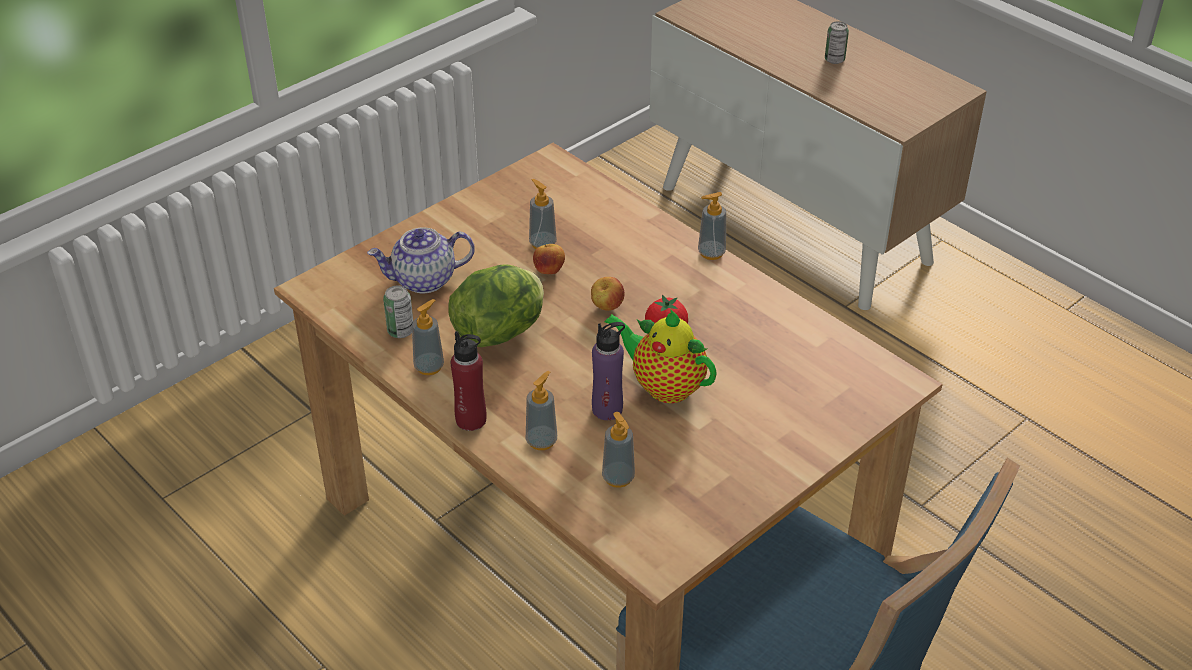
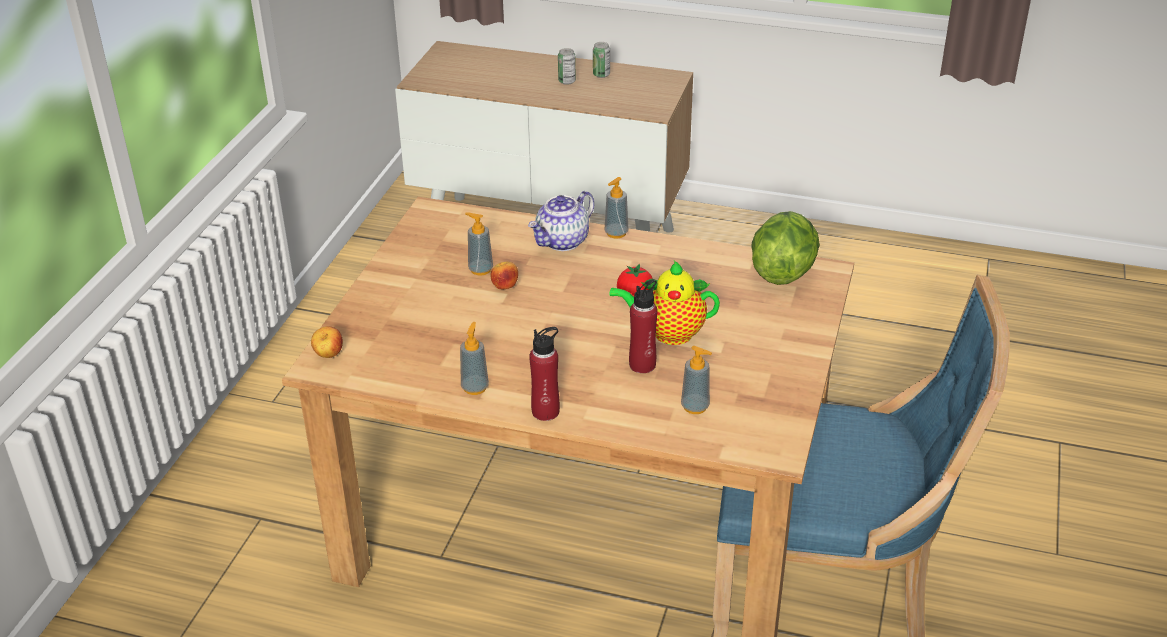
camera: 30 degrees left, 5 degrees down
(400, 331) = (426, 371): can -> can (601, 75)
(424, 280) = (409, 328): teapot -> teapot (562, 242)
(501, 332) = (508, 342): lettuce -> lettuce (782, 272)
(541, 441) = (614, 405): soap dispenser -> none
(606, 307) = (574, 296): apple -> apple (328, 355)
(607, 409) = (642, 365): purple bottle -> red bottle

